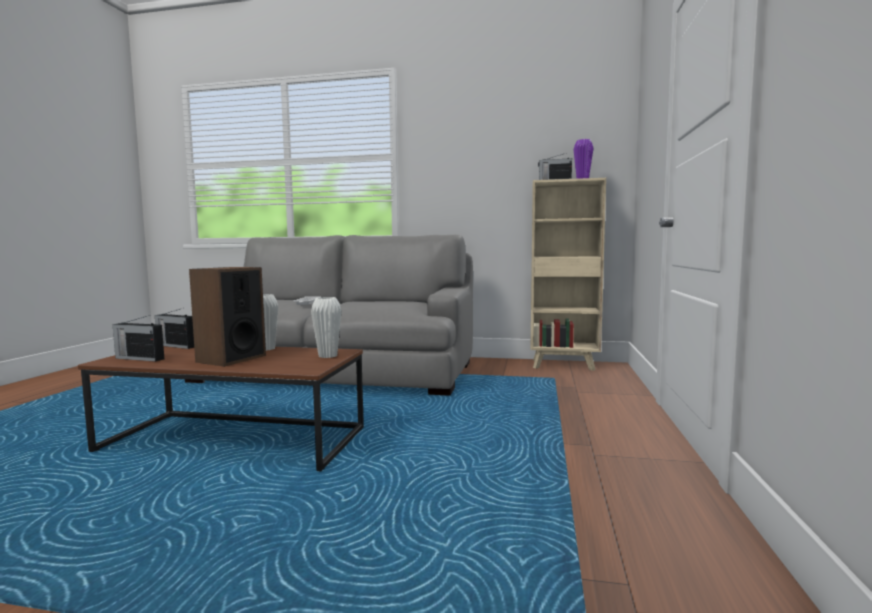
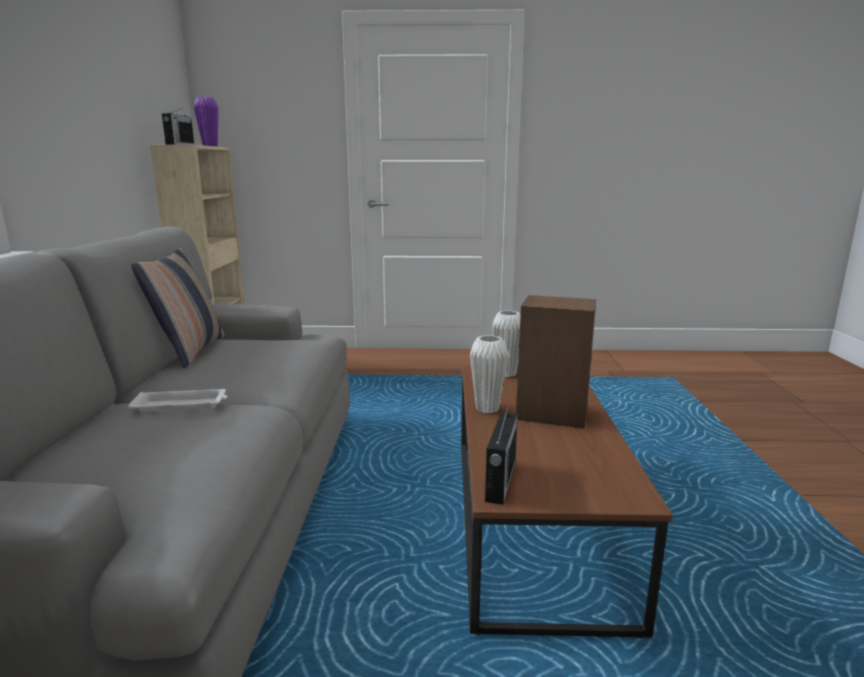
camera: 100 degrees left, 10 degrees up
(139, 358) = (599, 475): radio -> none
(393, 300) = (190, 351): none -> pillow

